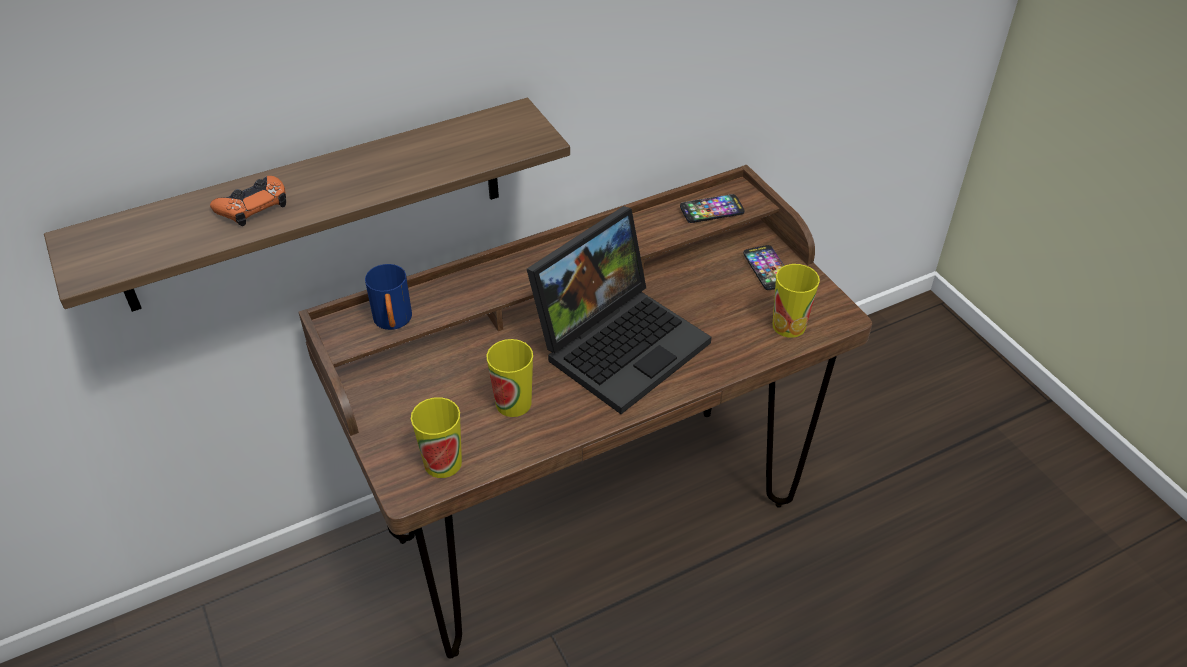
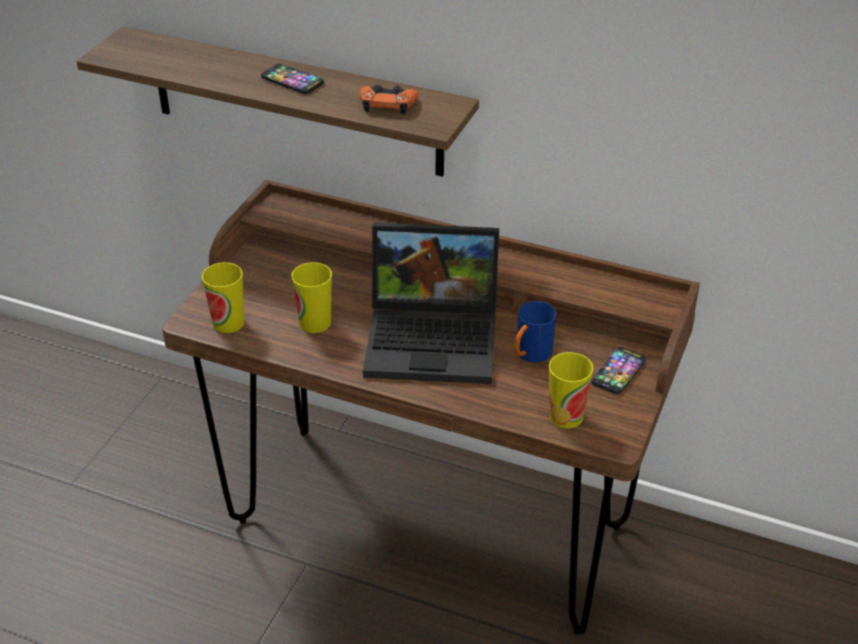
camera: 50 degrees right, 5 degrees down
(253, 206) = (225, 69): orange game controller -> orange game controller (388, 104)
(393, 323) = (303, 221): blue mug -> blue mug (530, 355)
(712, 210) = (618, 295): phone -> phone (292, 80)

